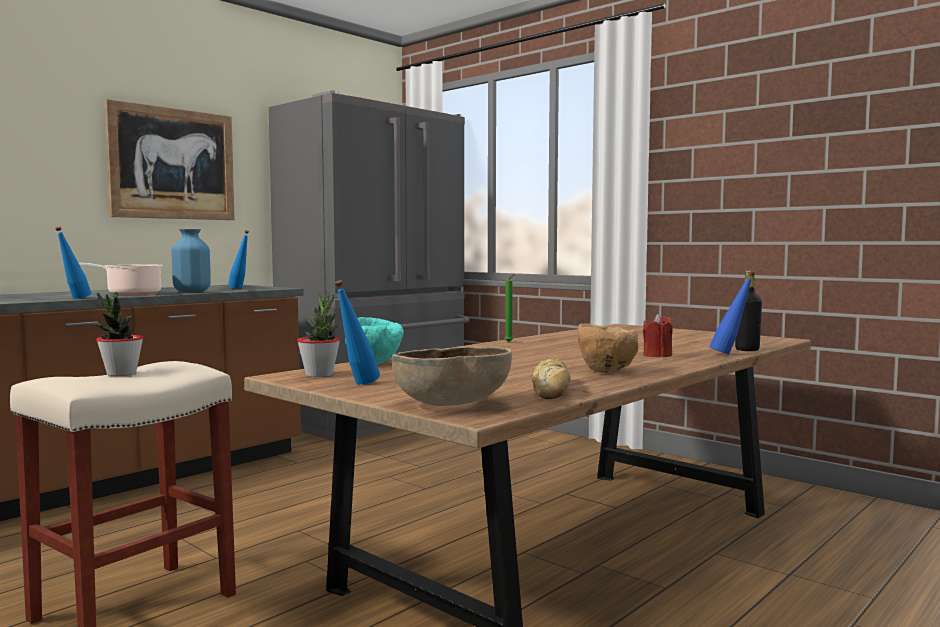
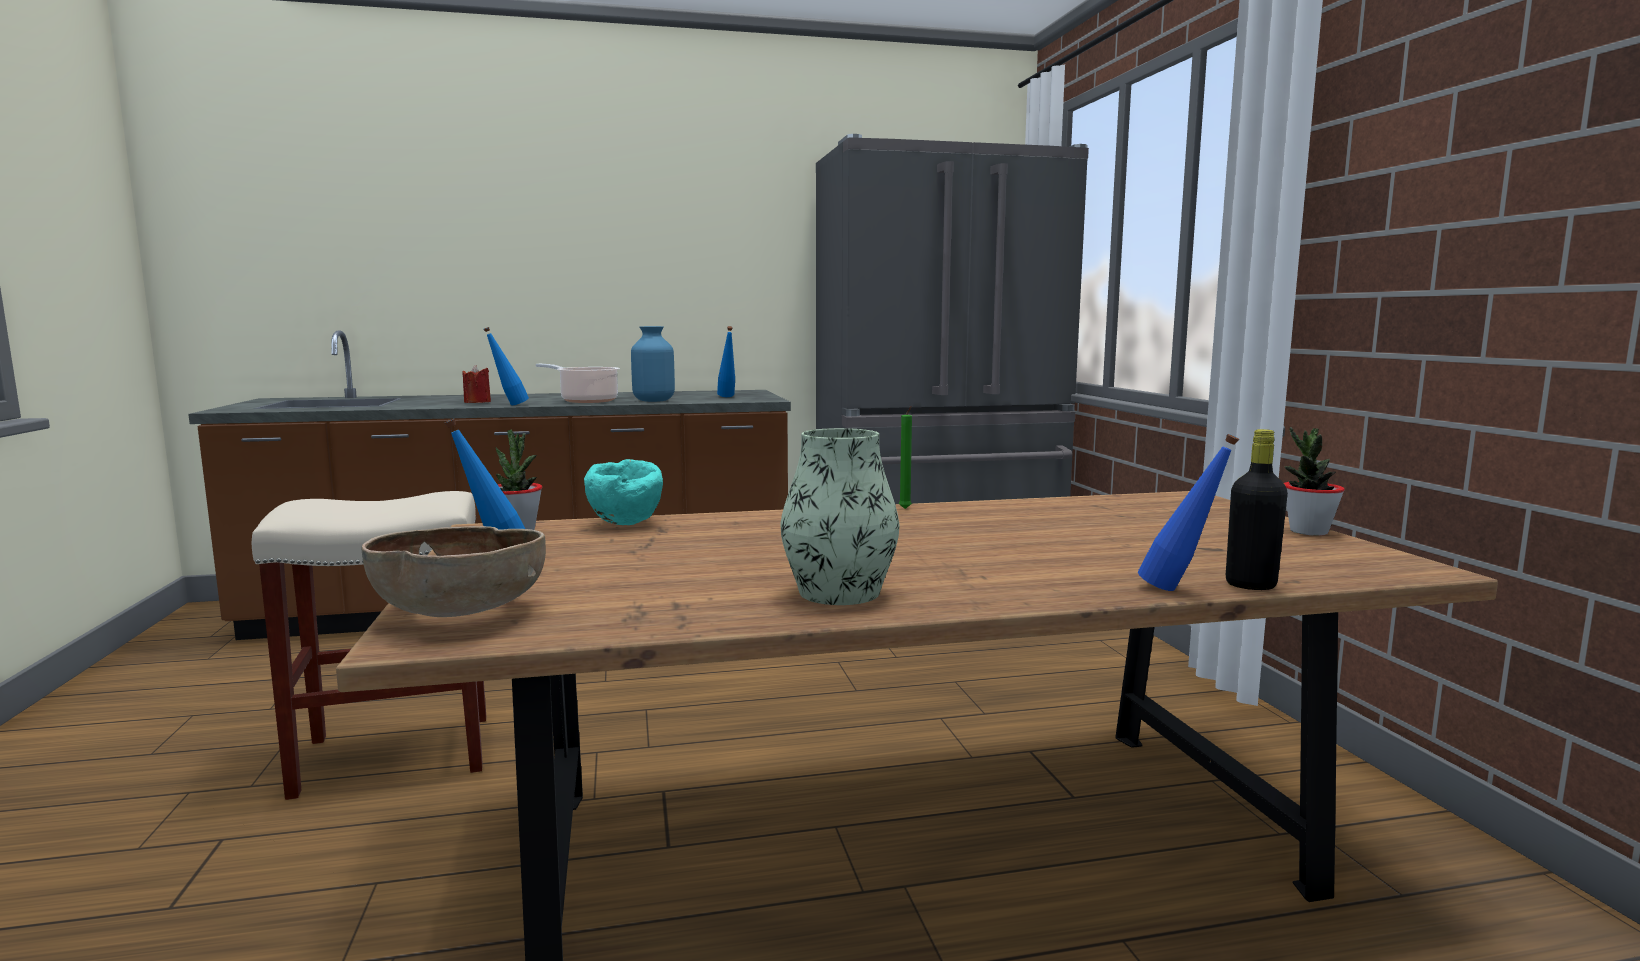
camera: 35 degrees right, 5 degrees up
(121, 374) = (374, 502): potted plant -> potted plant (1308, 531)
(172, 164) = (689, 245): picture -> none
(551, 389) = (654, 611): bread -> none
(606, 372) = (839, 592): brown bowl -> vase
(657, 355) = (1035, 571): red candle -> red candle (477, 402)

